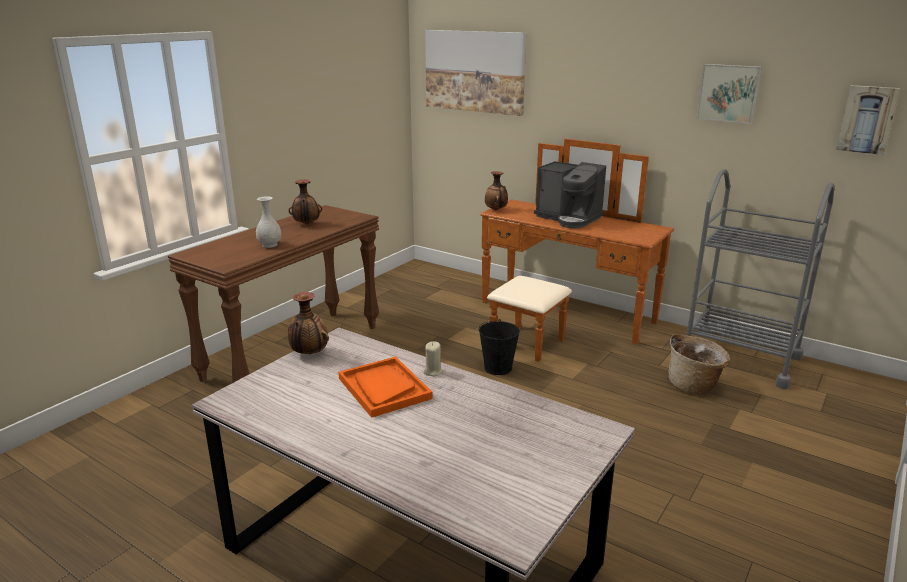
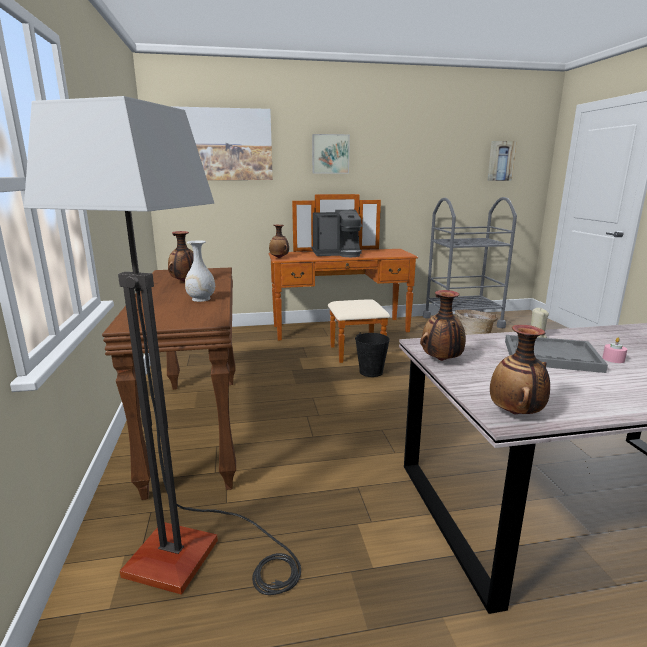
camera: 45 degrees left, 5 degrees down
(171, 425) = (197, 558): none -> floor lamp
(235, 402) = (516, 413): none -> vase
(384, 388) = (551, 356): orange tray -> grey tray
(417, 415) = (613, 359): none -> pink candle
(728, 93) = (426, 150): picture -> picture (330, 154)

